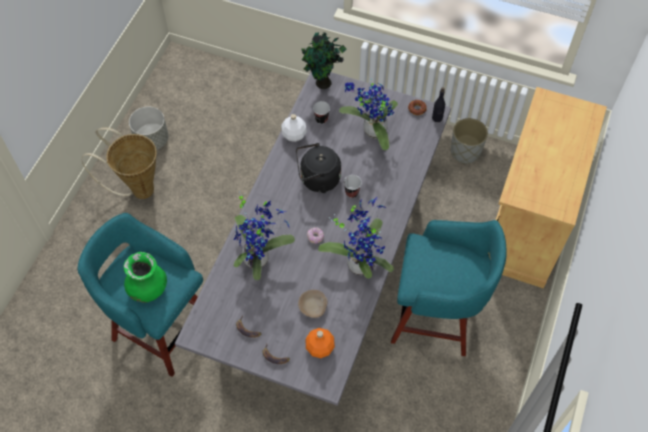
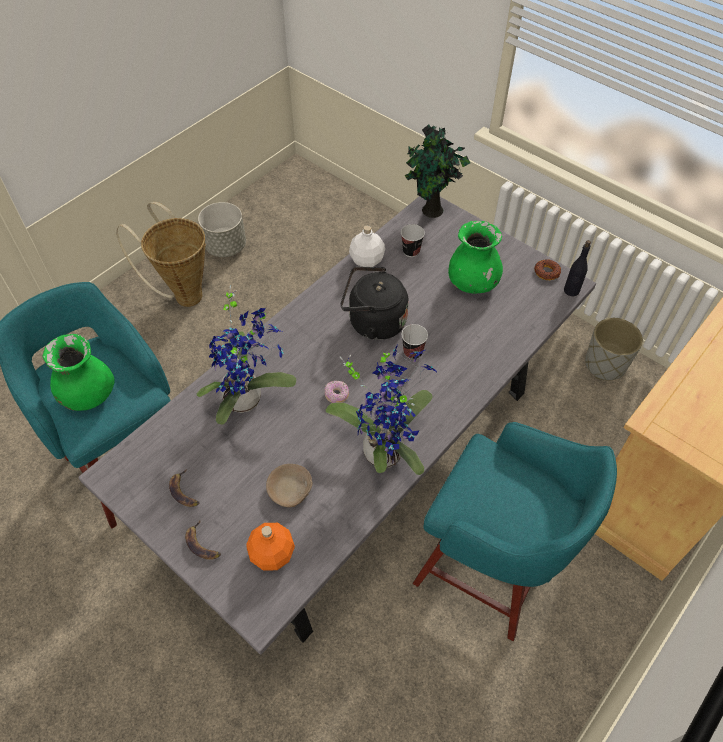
camera: 20 degrees right, 5 degrees down
(371, 131) = (472, 283): potted plant -> green vase

